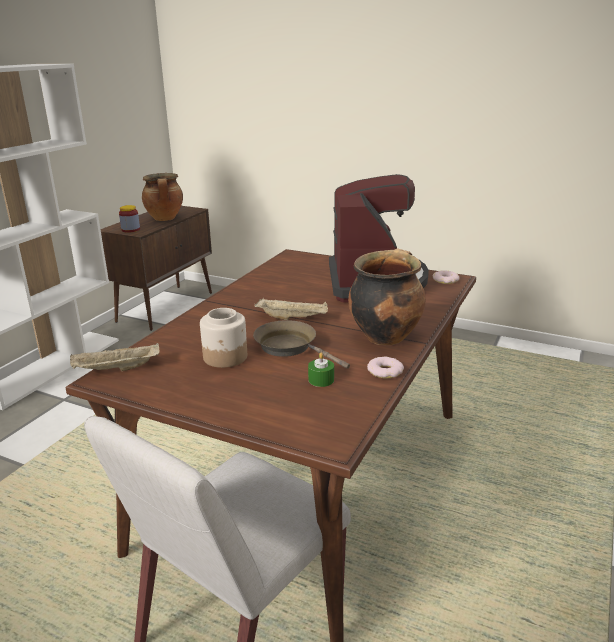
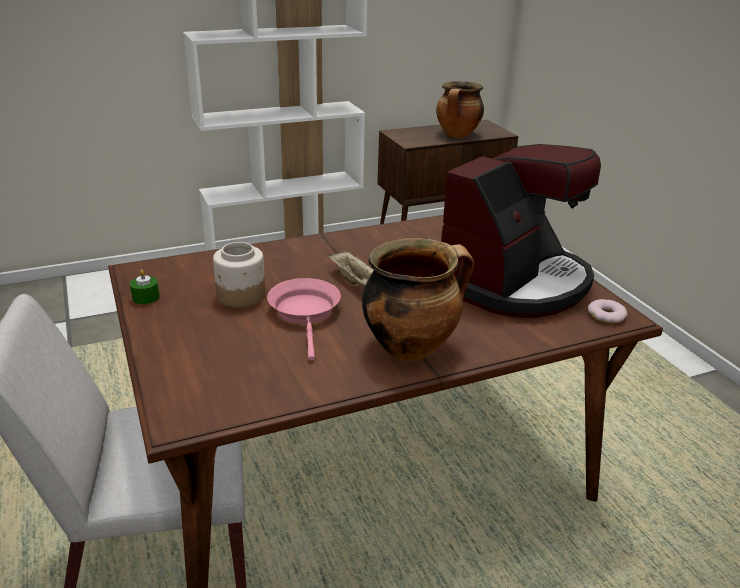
camera: 40 degrees right, 5 degrees up
(116, 370) = (154, 267): beige tray -> none
(130, 230) = (408, 138): jar -> none
(290, 347) = (305, 313): brown frying pan -> pink frying pan
(321, 380) = (272, 358): green candle -> green candle (146, 297)
(385, 371) = (341, 383): donut -> none

